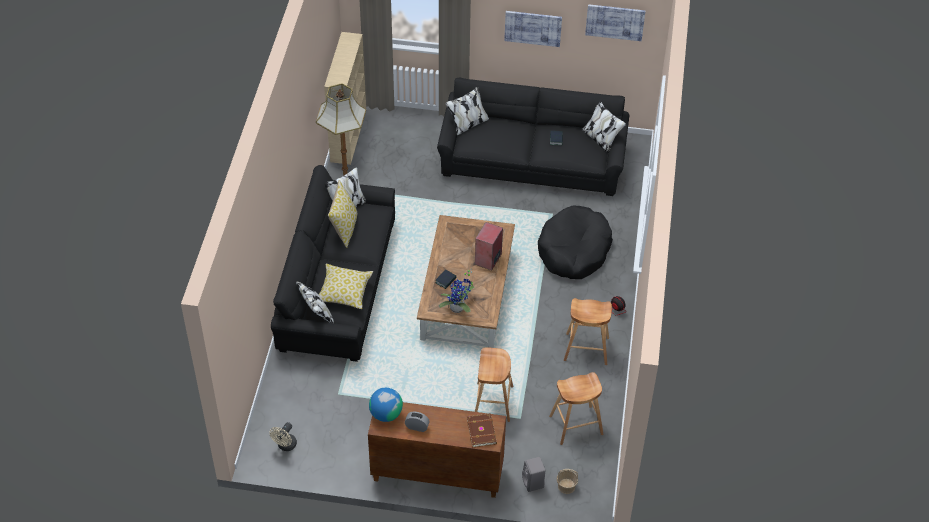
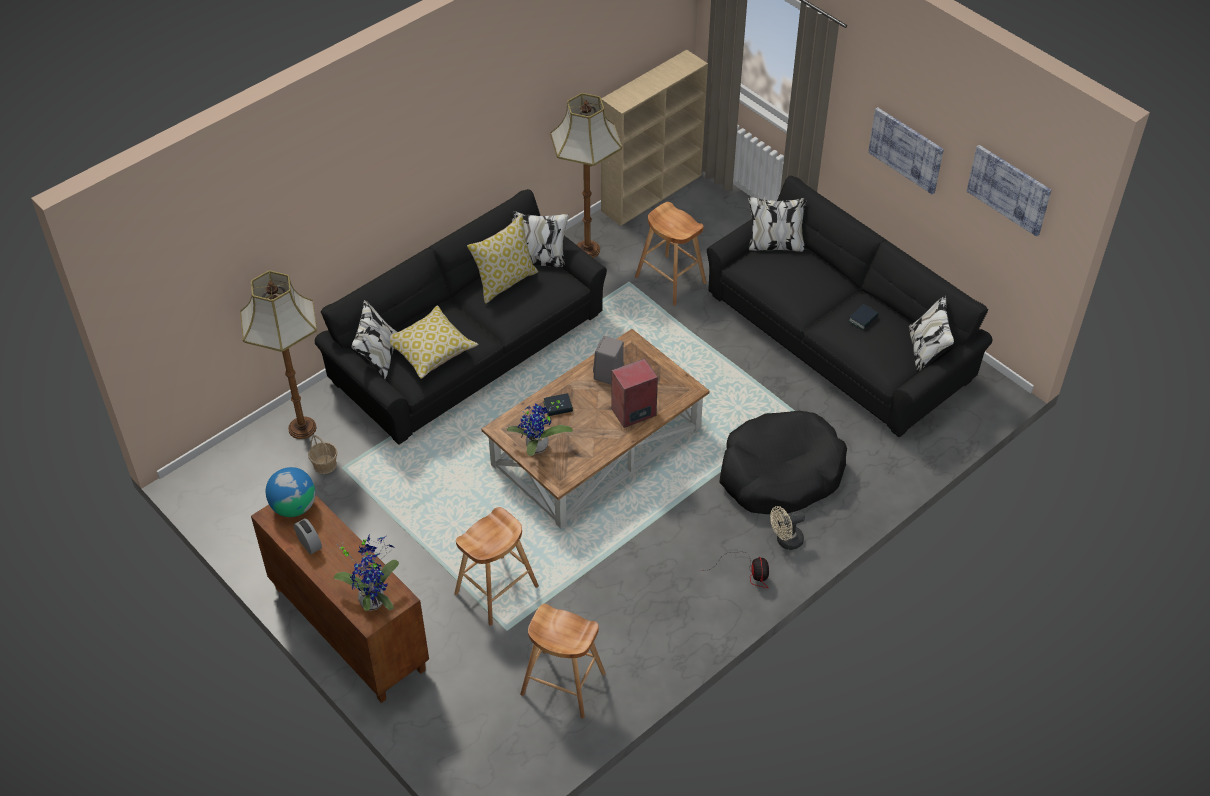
camera: 40 degrees right, 0 degrees up
(285, 446) = (230, 488): beige fan -> beige fan (785, 541)
(289, 387) = (301, 427): none -> floor lamp
(482, 431) = (373, 599): brown book -> potted plant
(533, 483) = (441, 717): grey speaker -> grey speaker (608, 375)
(566, 486) = (474, 749): basket -> basket (325, 464)
(586, 349) = (672, 601): brown stool -> brown stool (670, 280)

